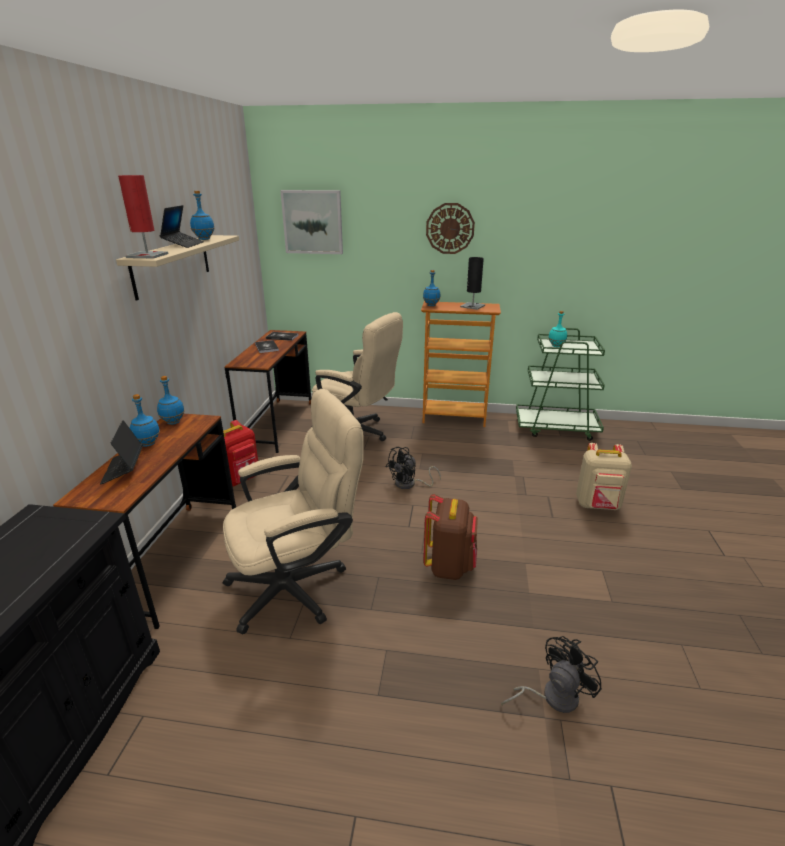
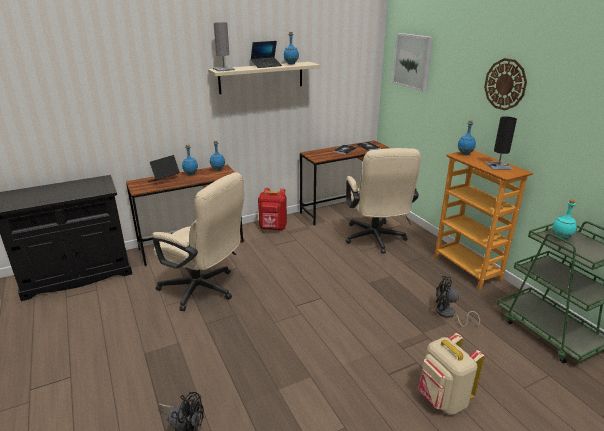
camera: 55 degrees right, 0 degrees up
(147, 255) = (223, 69): red table lamp -> grey table lamp
(409, 484) = (343, 286): black fan -> black fan (448, 315)
(449, 566) = (272, 340): brown backpack -> none

